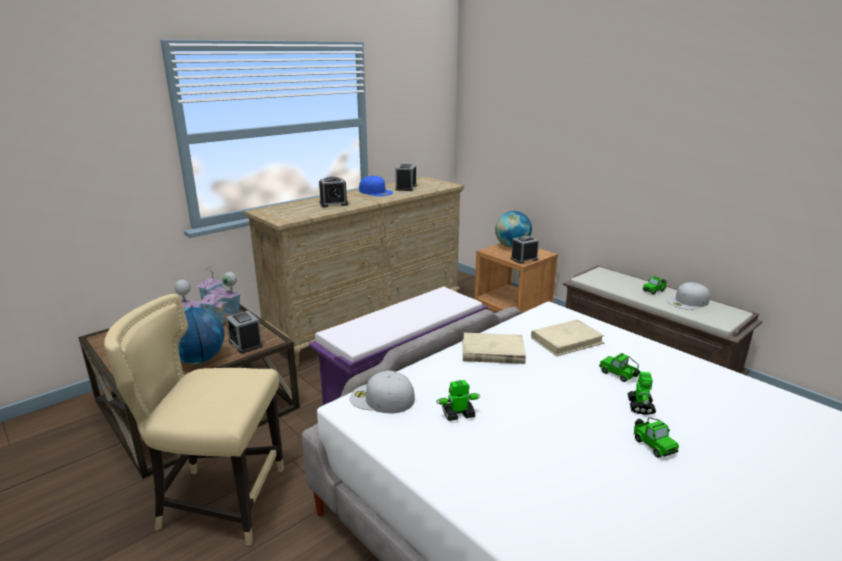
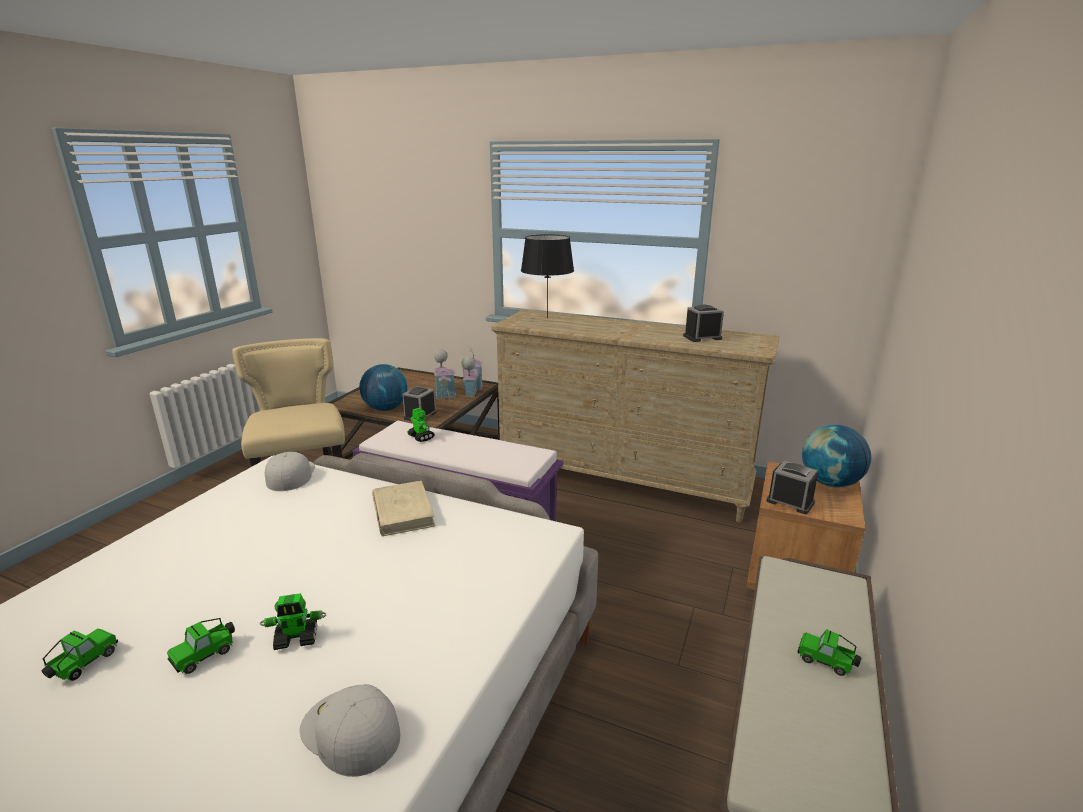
camera: 65 degrees right, 0 degrees up
(288, 208) = (547, 318): none -> black table lamp
(333, 204) = (586, 326): alarm clock -> none
(376, 192) = (660, 330): blue cap -> none
(458, 414) = (266, 516): toy robot -> toy robot (421, 437)
(567, 340) = (460, 558): beige book -> none
(619, 375) = (377, 613): toy car -> toy car (83, 664)
(688, 302) = (824, 719): white cap -> white cap (349, 731)

